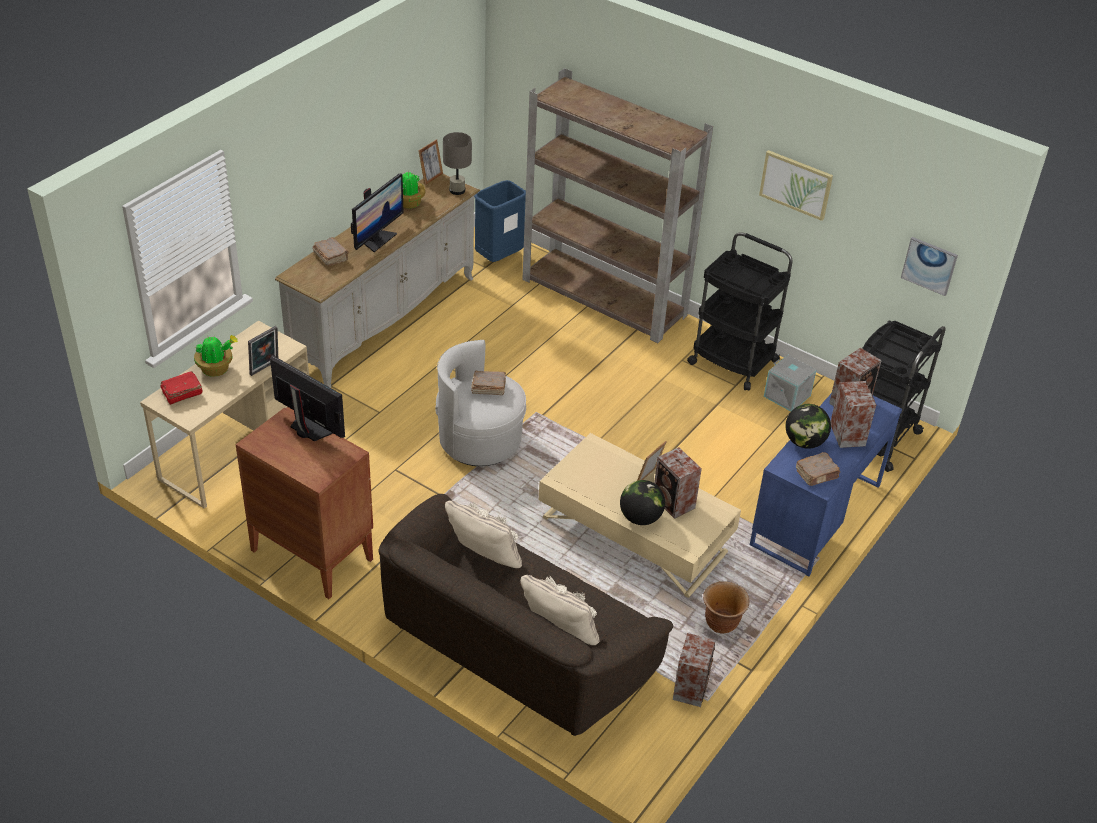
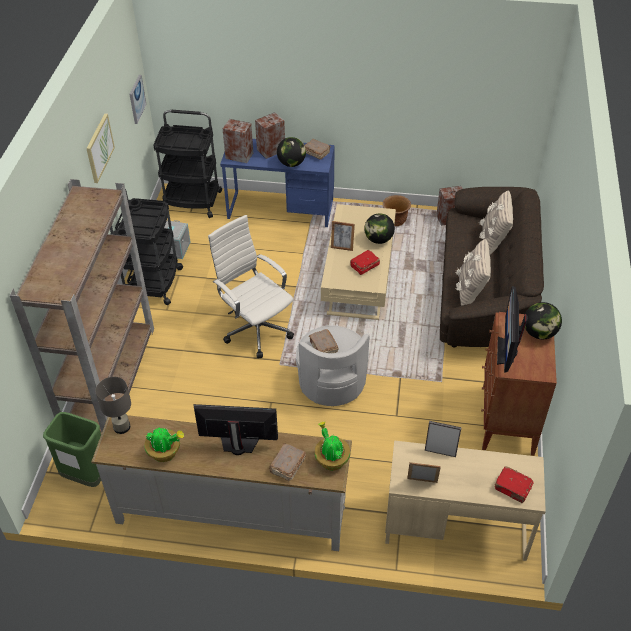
camera: 115 degrees left, 5 degrees up
(216, 369) = (468, 483): potted plant -> potted plant (331, 459)
(307, 468) = (539, 333): none -> globe
(431, 178) = (110, 457): picture frame -> picture frame (422, 483)
(499, 257) = (87, 475): blue trash can -> green trash can
(599, 483) = (364, 266): none -> red book
(603, 413) = (255, 329): none -> white office chair
(674, 503) = (354, 230): speaker -> none

